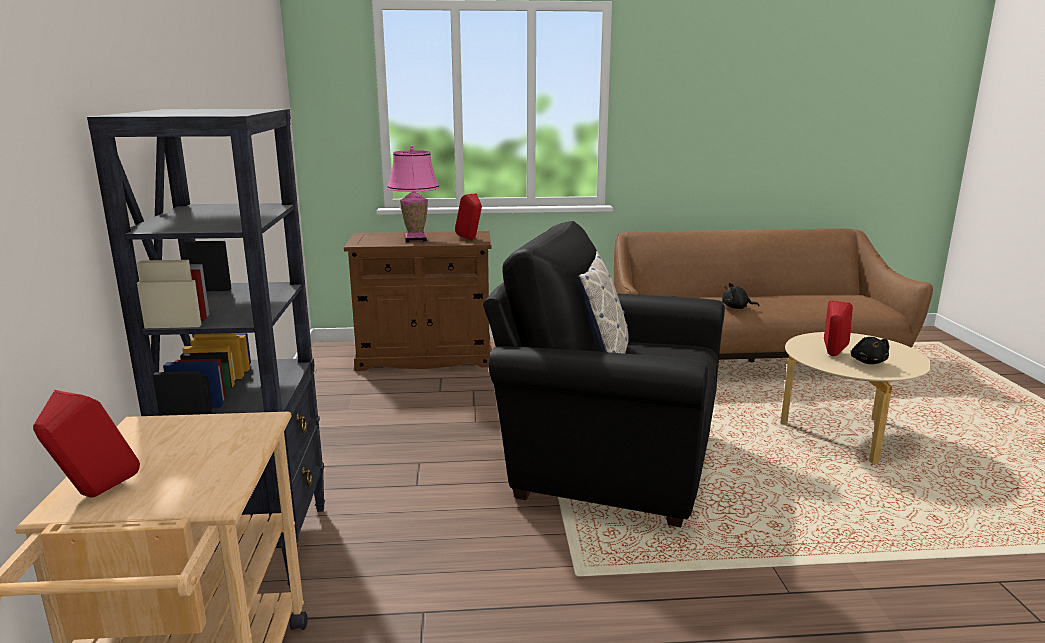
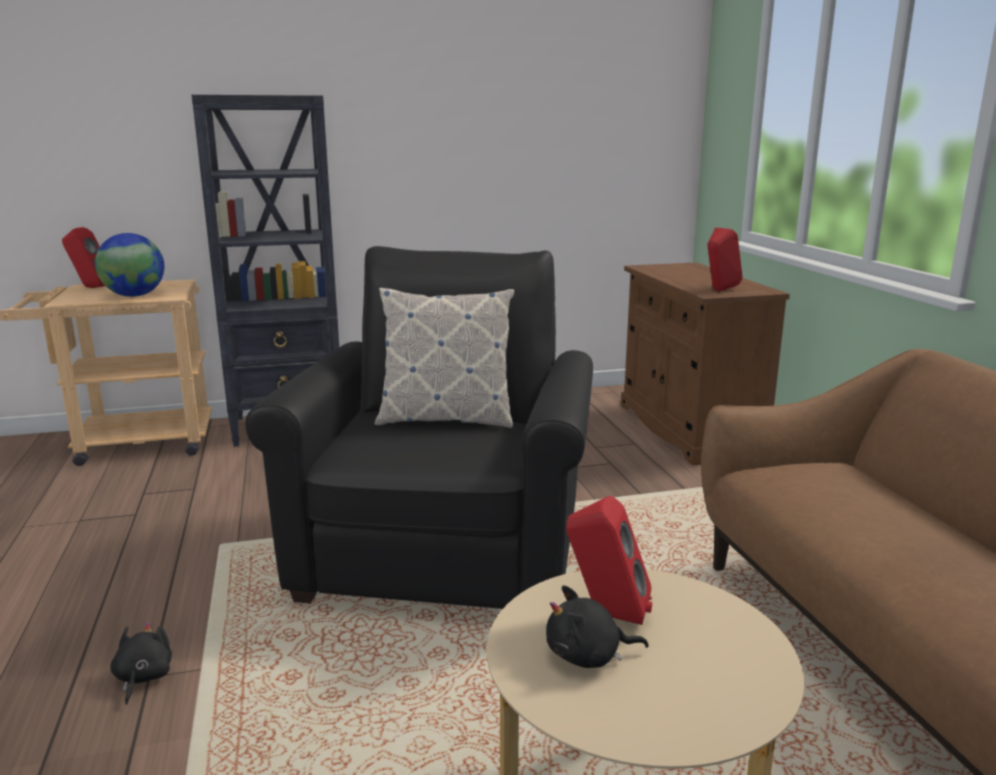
camera: 80 degrees right, 0 degrees up
(232, 446) = (134, 296): none -> globe
(415, 239) = (691, 277): pink table lamp -> none
(736, 308) = (870, 538): black plush toy -> black plush toy (142, 678)

